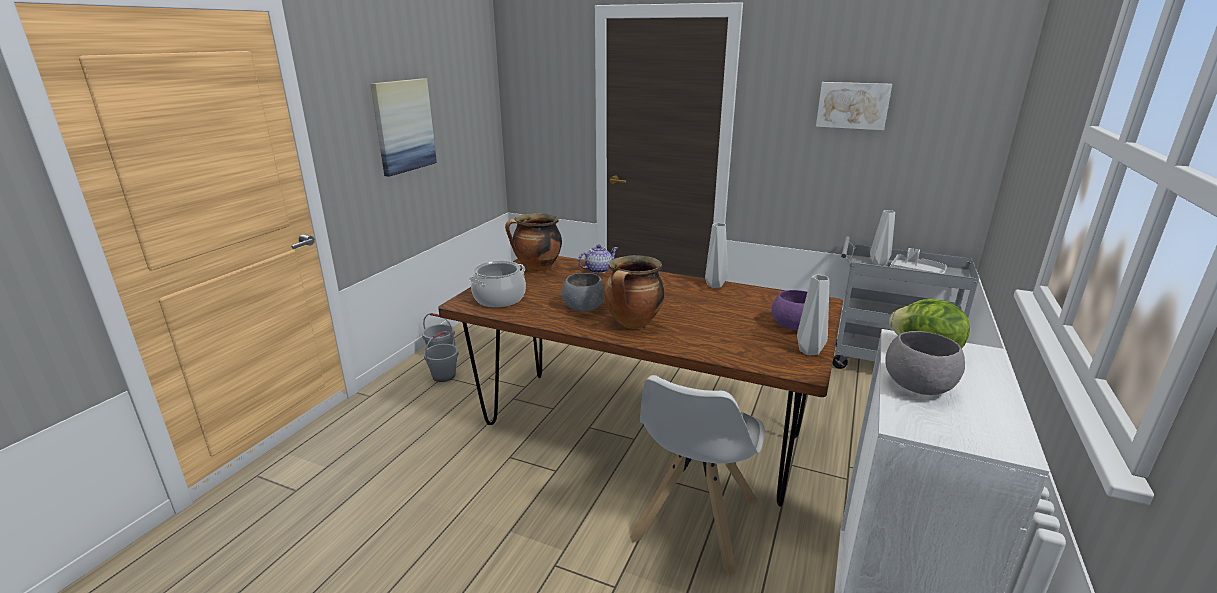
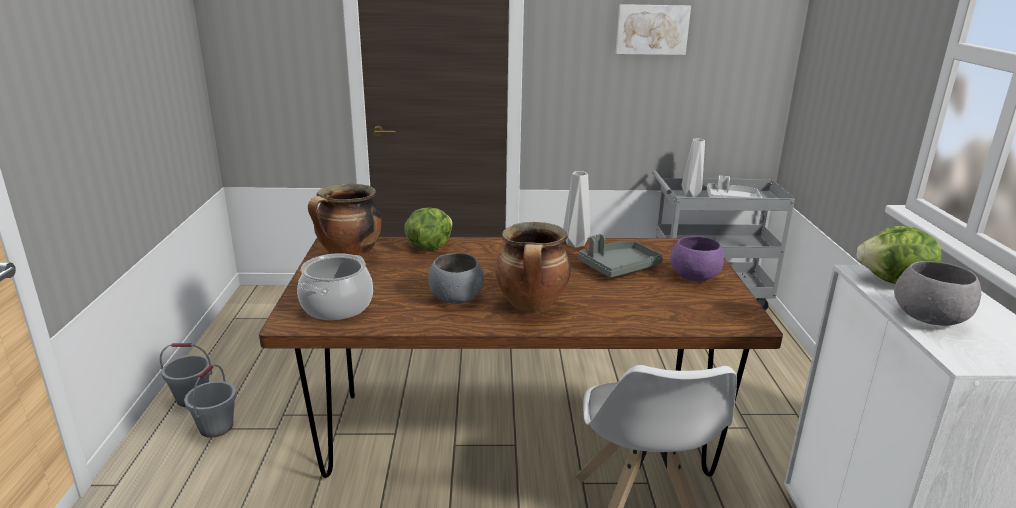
camera: 25 degrees left, 0 degrees up
(403, 126) = (100, 78): picture -> none
(598, 270) = (429, 247): teapot -> lettuce
(732, 308) = (618, 267): none -> grey tray
(808, 351) = (732, 301): grey vase -> none

